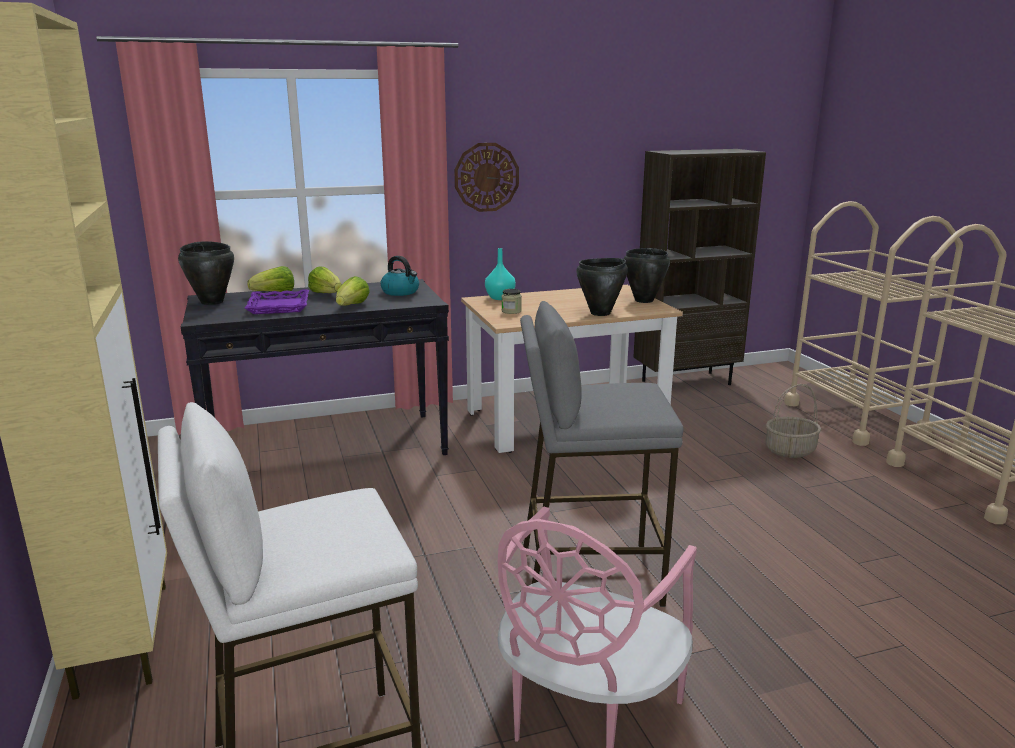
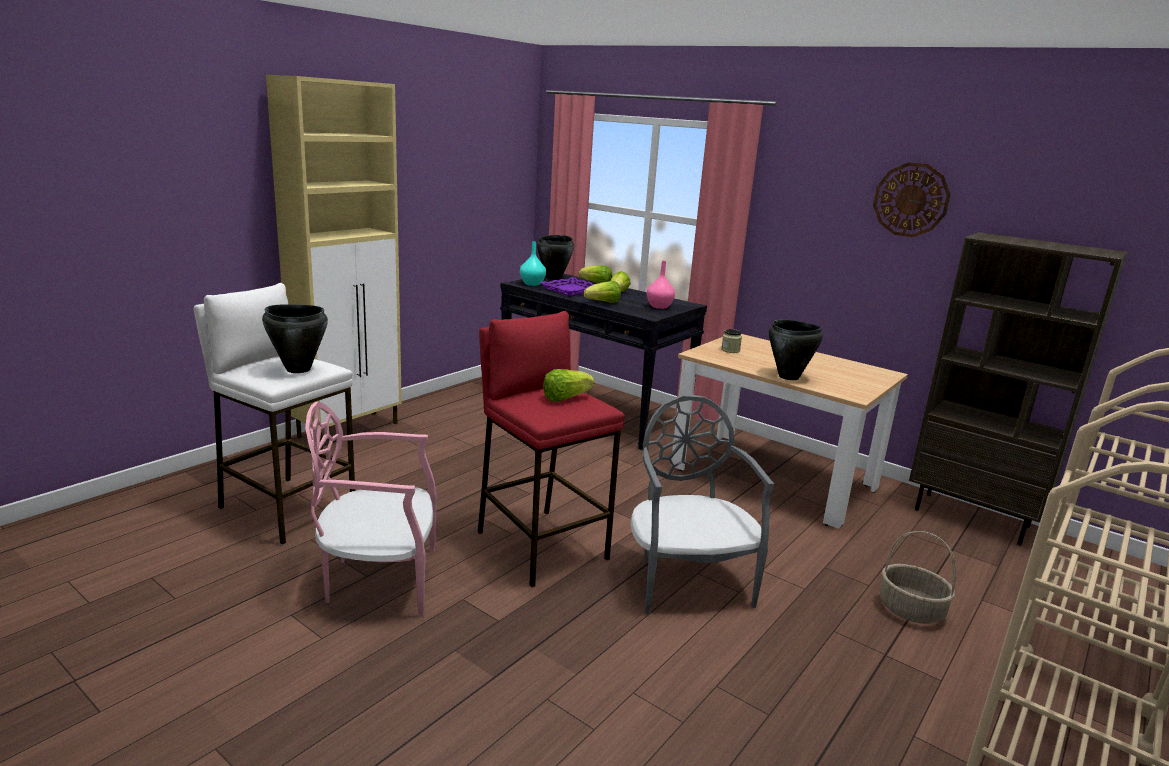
camera: 55 degrees right, 0 degrees up
(401, 292) = (659, 306): kettle -> pink vase
(486, 177) = (794, 229): wall clock -> wall clock (911, 200)
(500, 298) = (758, 342): turquoise vase -> turquoise vase (532, 284)
(589, 574) = (541, 545): grey stool -> red stool
(612, 393) = (565, 398): none -> lettuce
(643, 300) = (866, 386): black cooking pot -> black cooking pot (298, 369)
(704, 520) = (687, 581): none -> grey chair

